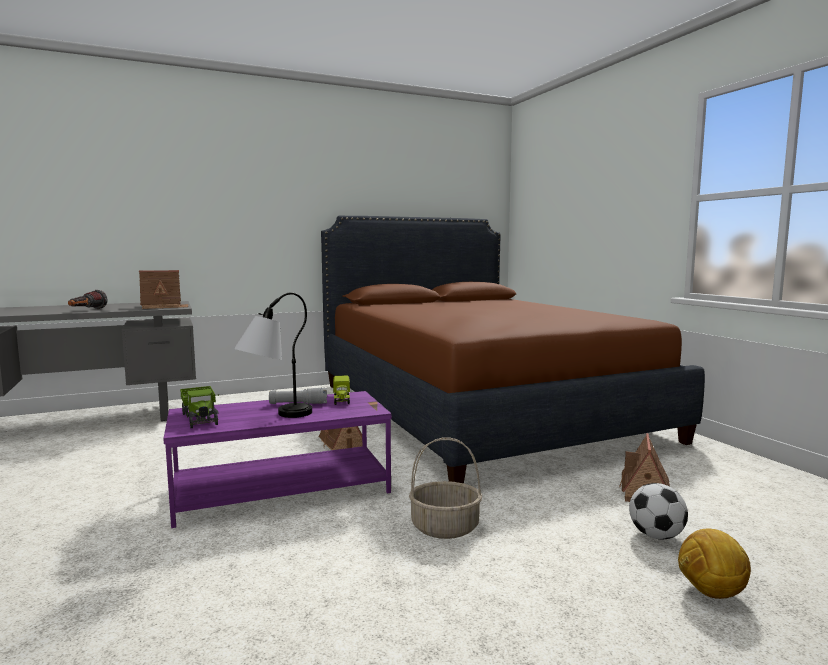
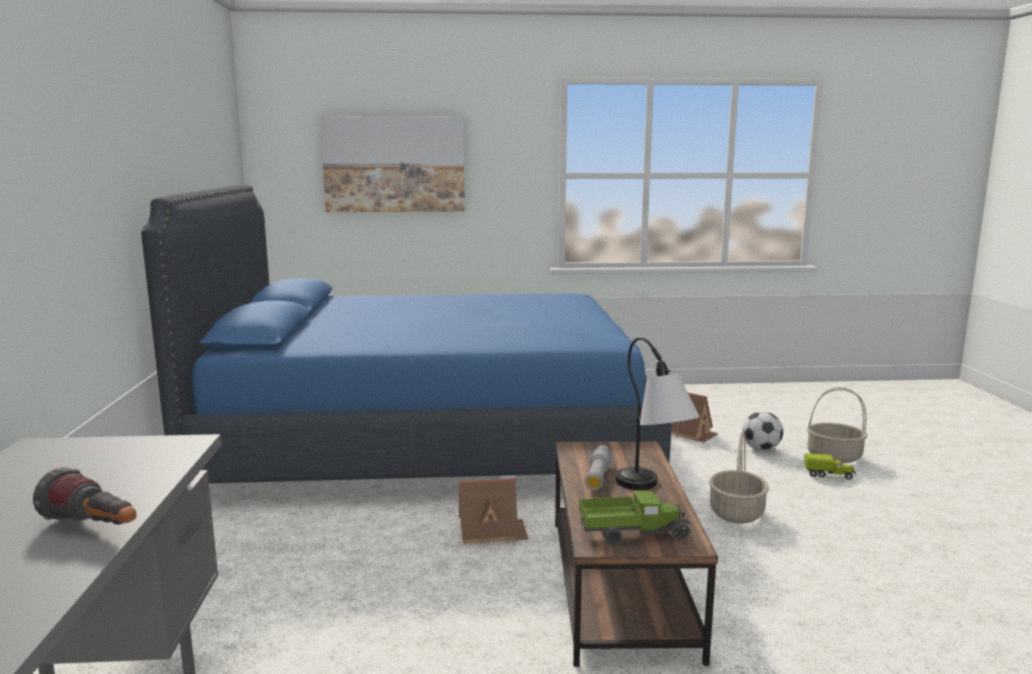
camera: 70 degrees left, 5 degrees up
(164, 306) = (142, 455): toy house -> none
(282, 489) = (618, 583): purple coffee table -> brown coffee table
(341, 399) = (590, 455): toy truck -> toy truck (829, 475)
(478, 409) = (429, 440): brown bed -> blue bed
(576, 200) = (394, 164): none -> picture
(711, 593) = (834, 456): football -> basket

